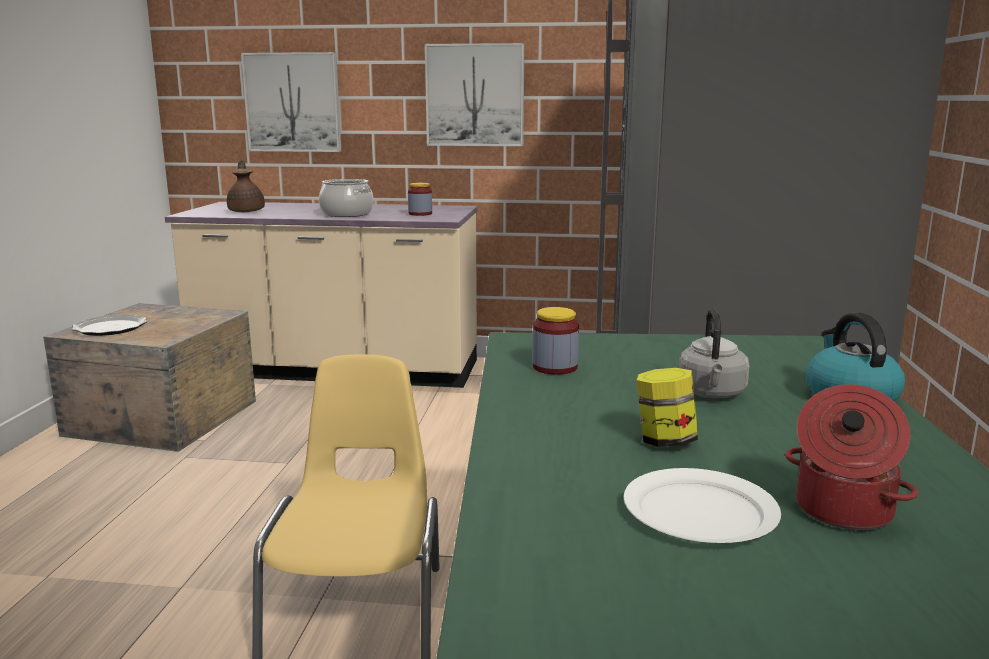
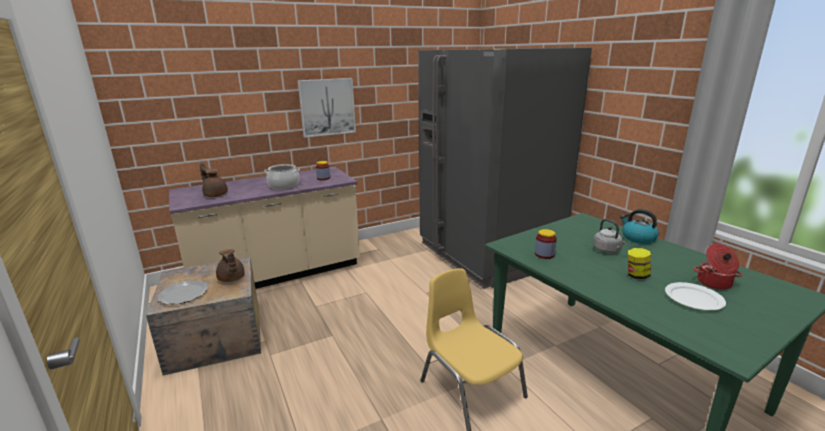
camera: 35 degrees left, 5 degrees up
(182, 327) = (231, 279): none -> brown teapot
(293, 102) = (214, 120): picture -> none

